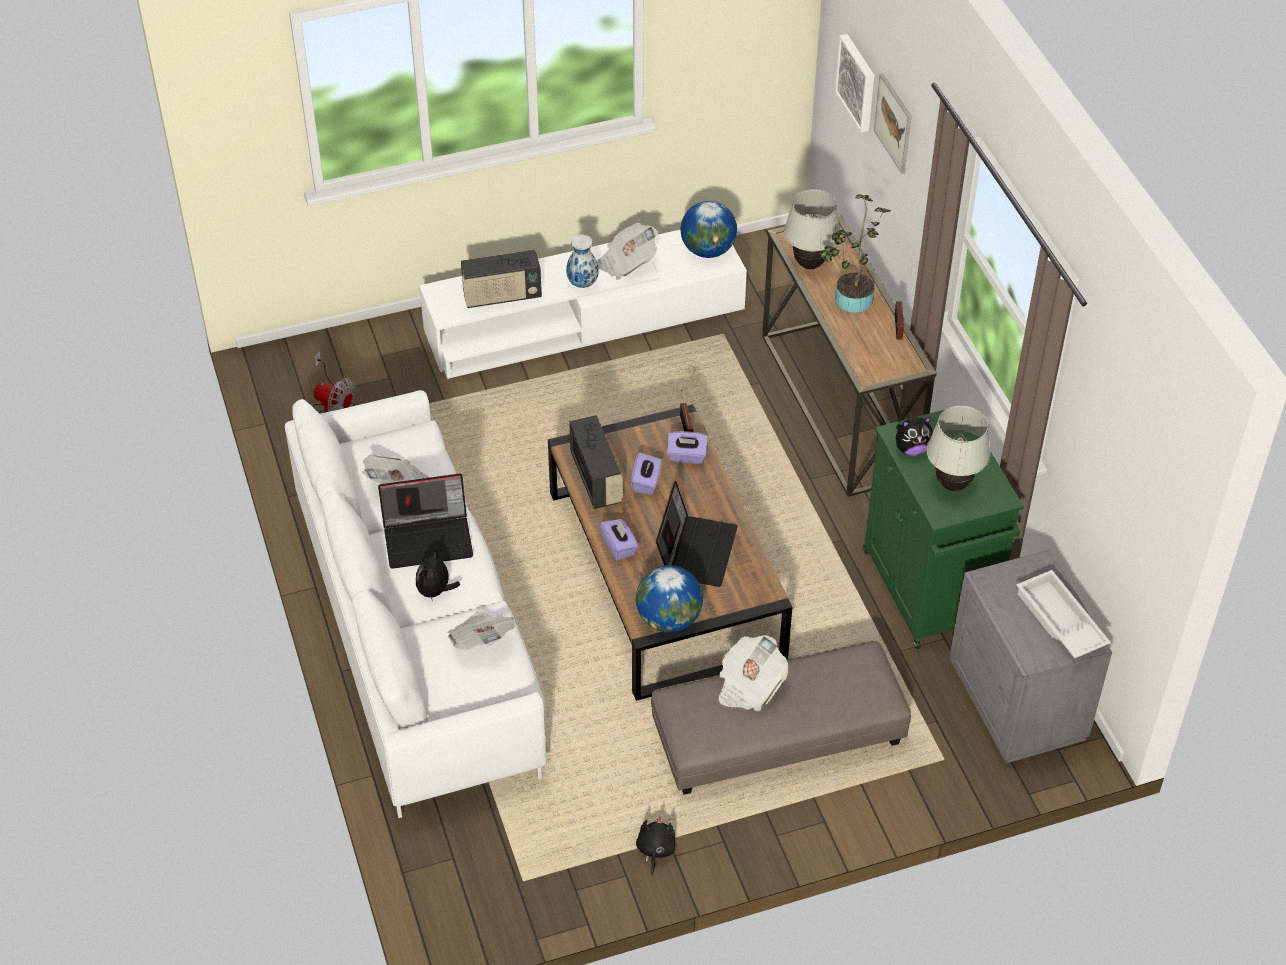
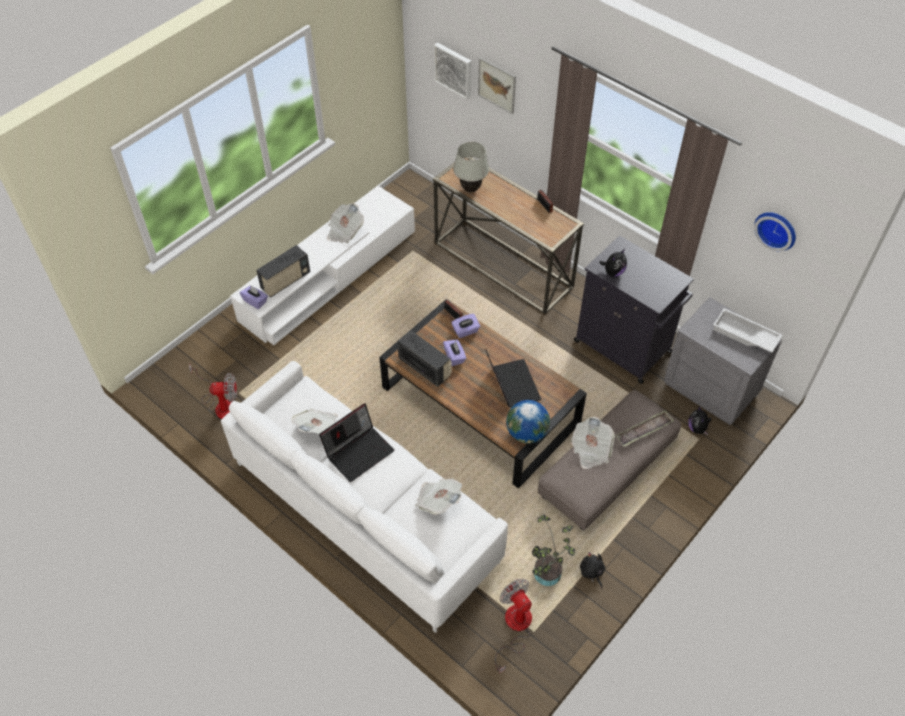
camera: 30 degrees left, 5 degrees up
(435, 591) = (387, 483): plush toy -> plush toy (697, 428)
(502, 863) = (515, 627): none -> fan
(583, 283) = (328, 253): vase -> none
(619, 547) = (467, 403): purple tissue box -> purple tissue box (255, 301)
(708, 250) = (384, 205): globe -> none
(844, 696) = (644, 431): none -> tray
(850, 301) = (508, 201): potted plant -> potted plant (546, 576)
(930, 591) = (624, 348): green cabinet -> black cabinet
(953, 484) = (649, 283): white table lamp -> none
(1125, 462) = (776, 229): none -> wall clock

